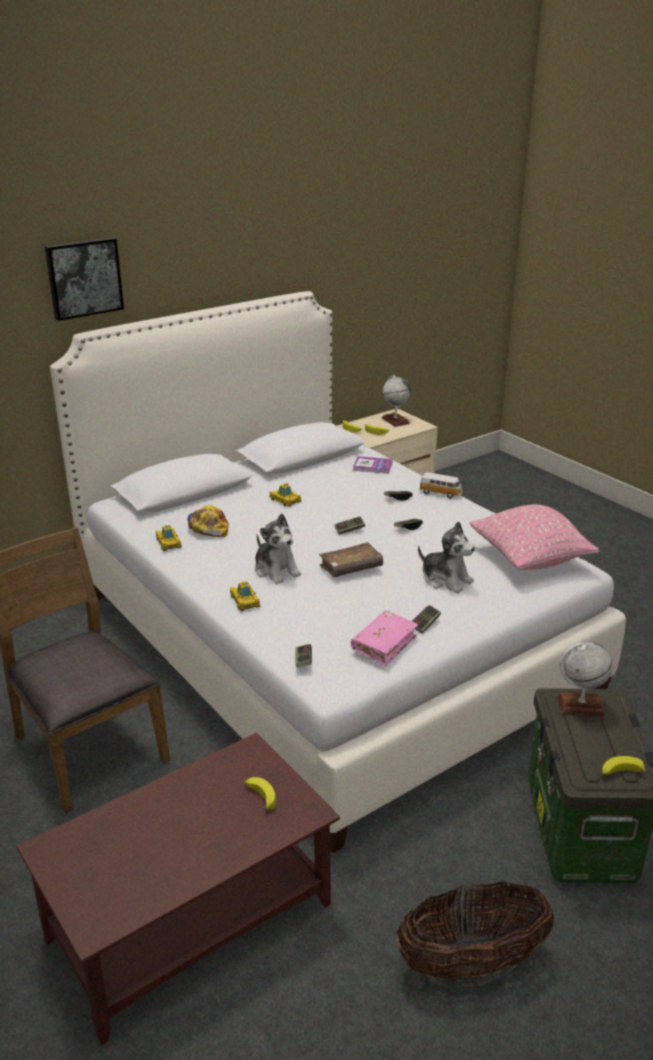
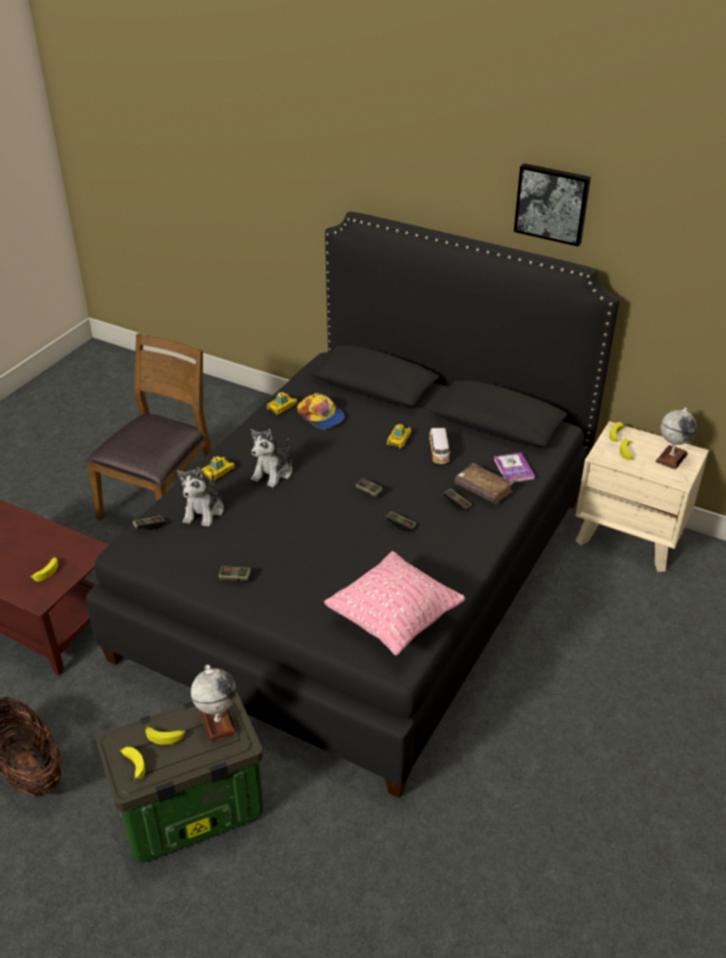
camera: 65 degrees right, 10 degrees up
(83, 277) = (375, 167): picture -> picture (552, 203)
(207, 526) = (321, 416): cap -> cap turned 90 degrees clockwise
(325, 641) = (362, 573): white bed -> black bed
(351, 568) = (299, 510): brown book -> brown book (483, 490)
(384, 644) = (191, 561): pink book -> none
(441, 493) = (492, 528): toy car -> toy car (439, 453)
(446, 579) = (318, 572): plush toy -> plush toy (204, 511)
(588, 743) = (166, 736): none -> banana

